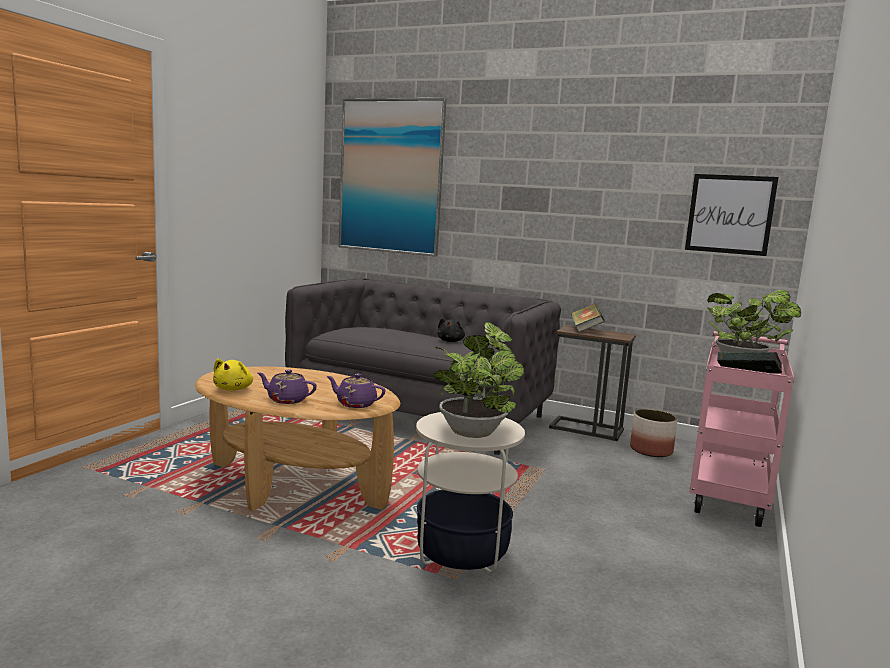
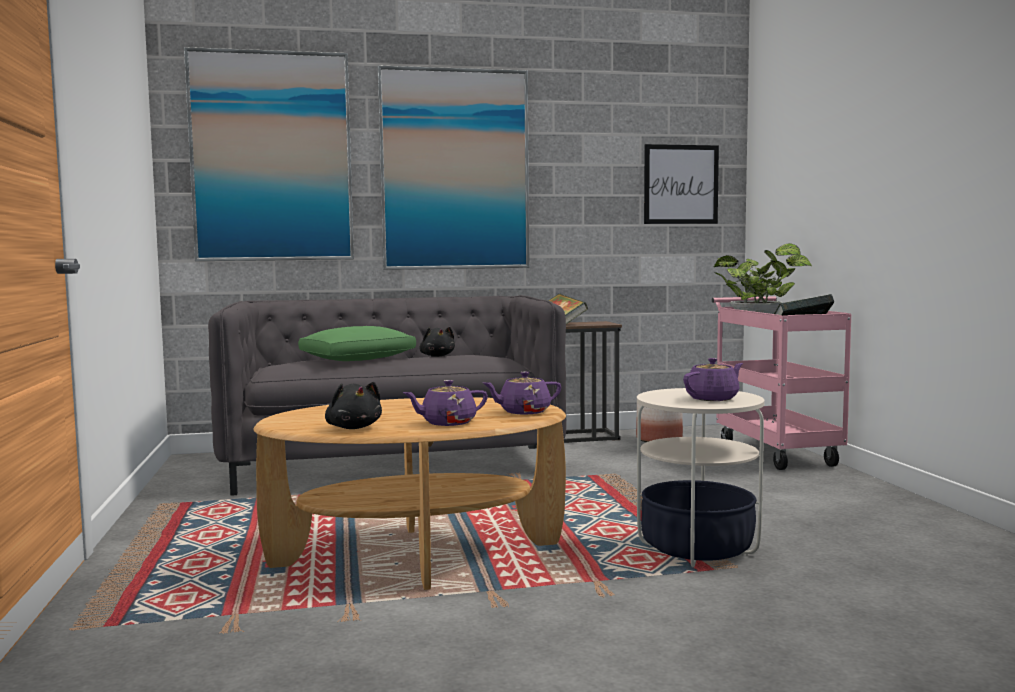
camera: 35 degrees left, 5 degrees down
(234, 389) = (353, 428): yellow plush toy -> black plush toy
(394, 333) = (358, 359): none -> green pillow
(473, 431) = (713, 398): potted plant -> purple teapot
(518, 191) = (455, 170): none -> picture

